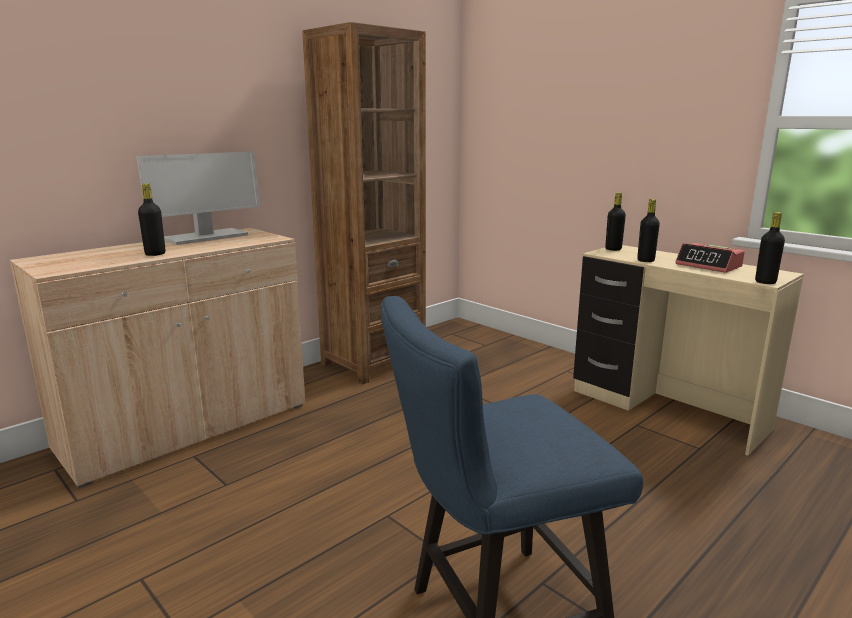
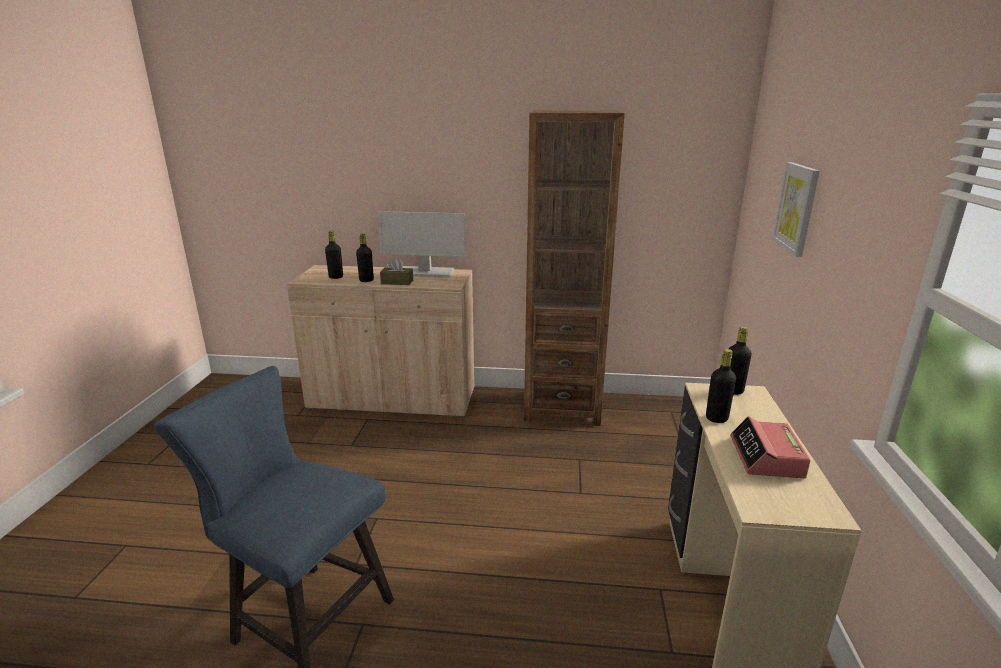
camera: 50 degrees right, 5 degrees up
(202, 248) = (397, 282): none -> brown tissue box
(572, 110) = (797, 208): none -> picture
(765, 282) = (753, 508): black bottle -> black bottle (336, 277)

